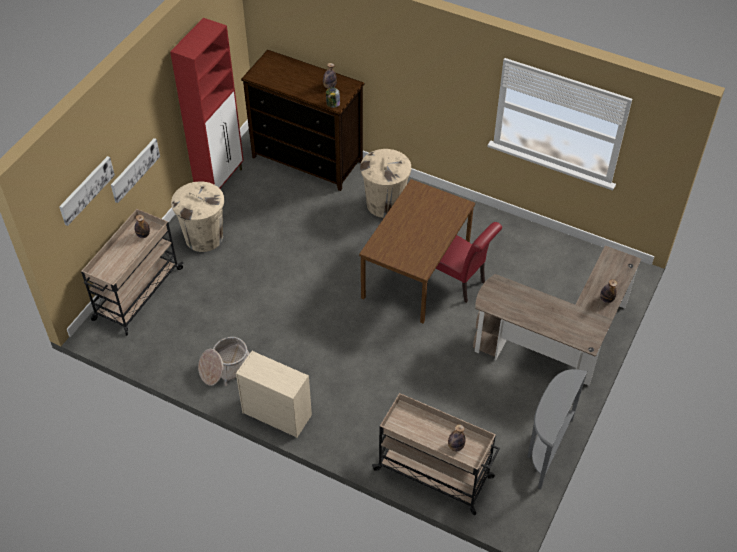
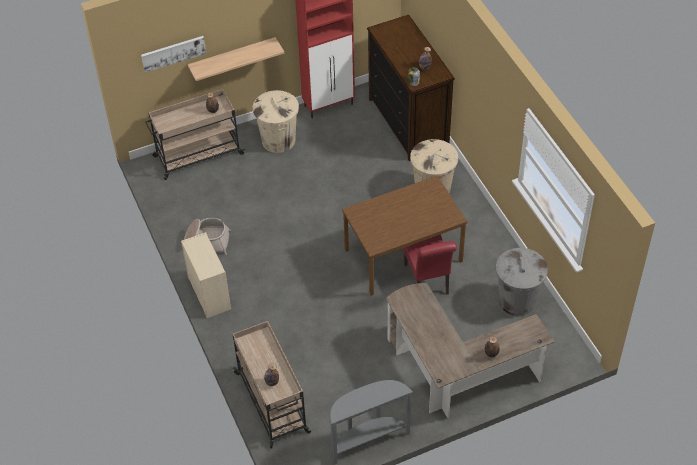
camera: 40 degrees right, 0 degrees up
(134, 169) = (232, 57): picture -> shelf
(543, 254) = (517, 301): none -> grey trash can

